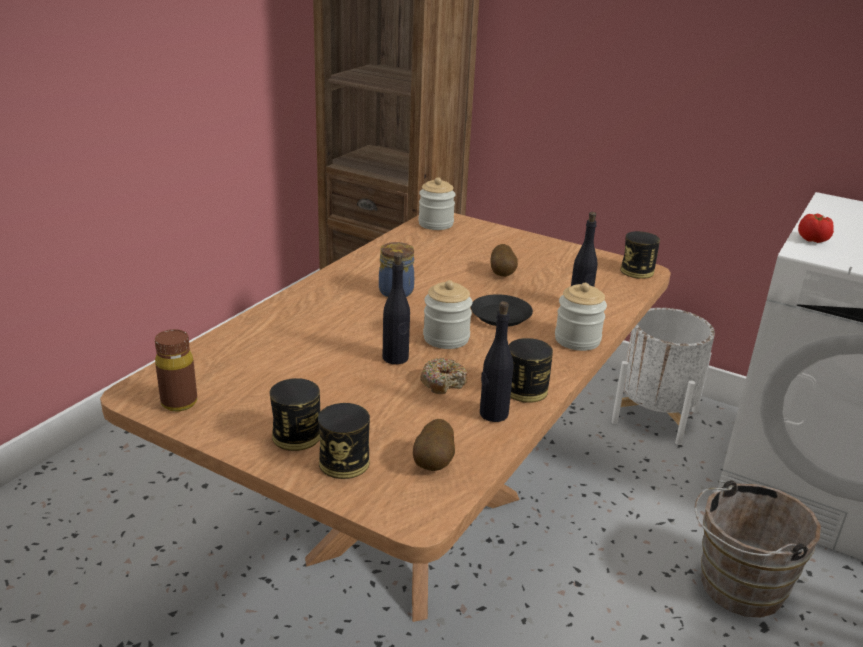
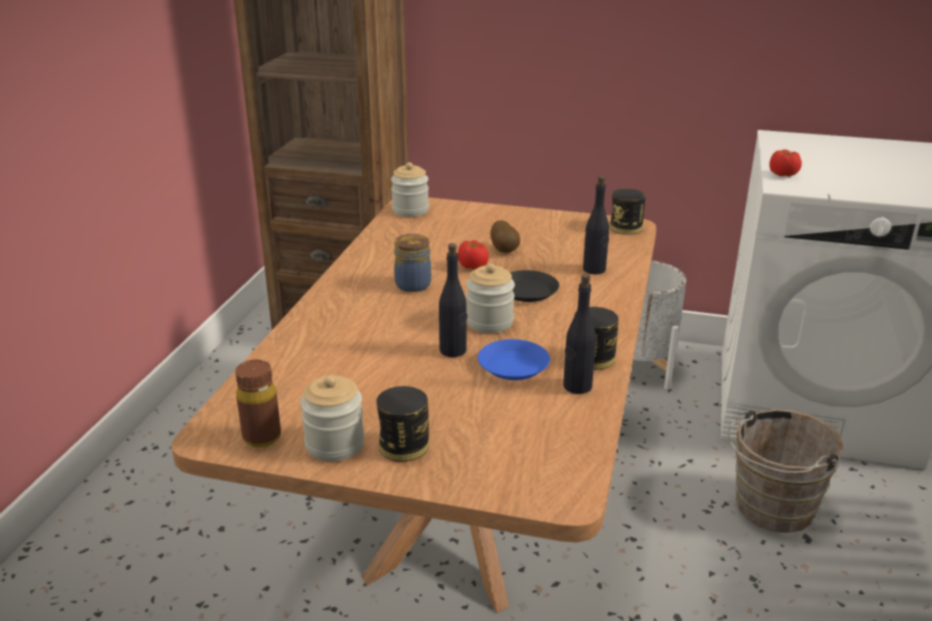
camera: 15 degrees left, 0 degrees up
(344, 462) = (466, 461): can -> none
(434, 463) = (551, 444): potato -> none
(443, 382) = (513, 365): donut -> blue plate
(462, 284) = (473, 266): none -> tomato
(577, 340) = (611, 302): jar -> jar (335, 444)

